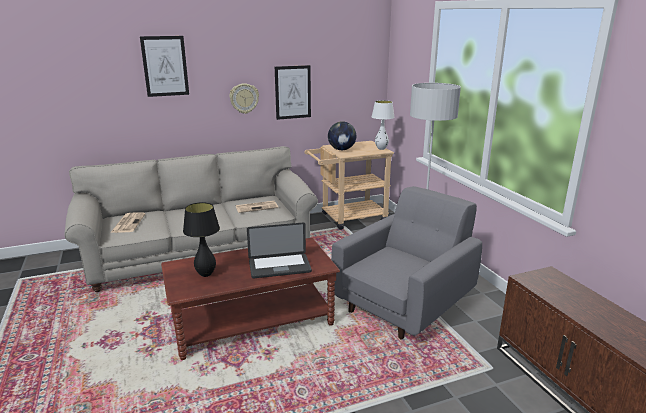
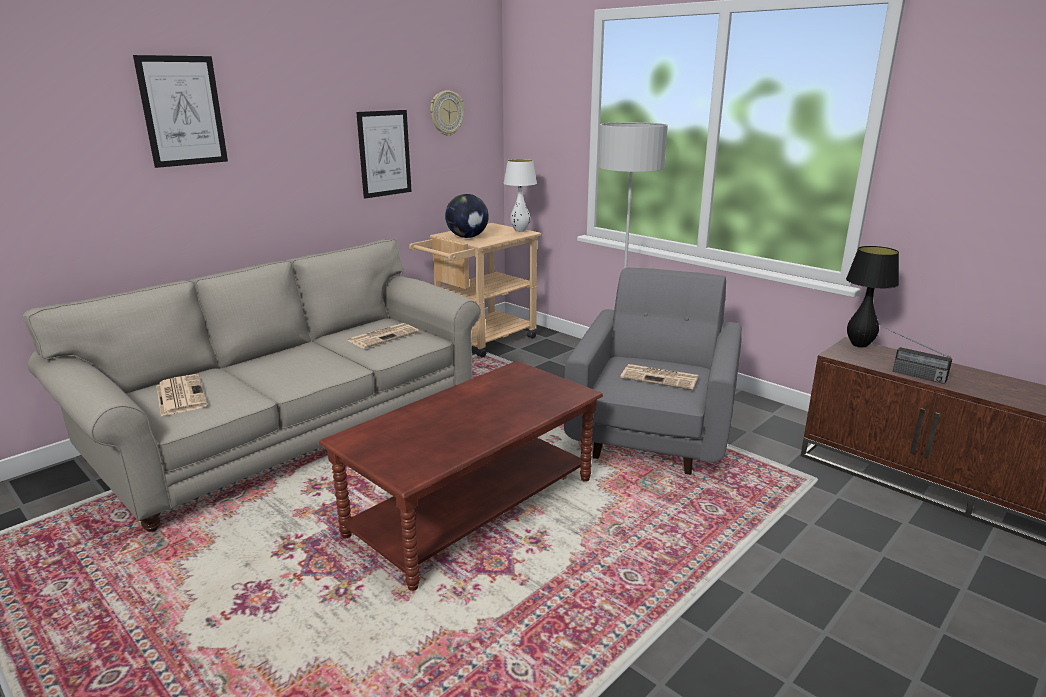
camera: 25 degrees left, 0 degrees up
(206, 274) = (418, 440): black table lamp -> black table lamp (859, 345)
(244, 98) = (315, 165): wall clock -> wall clock (446, 113)
(279, 267) = (518, 406): laptop -> none
(399, 267) = (660, 377): none -> newspaper
(562, 304) = (904, 373): none -> radio

